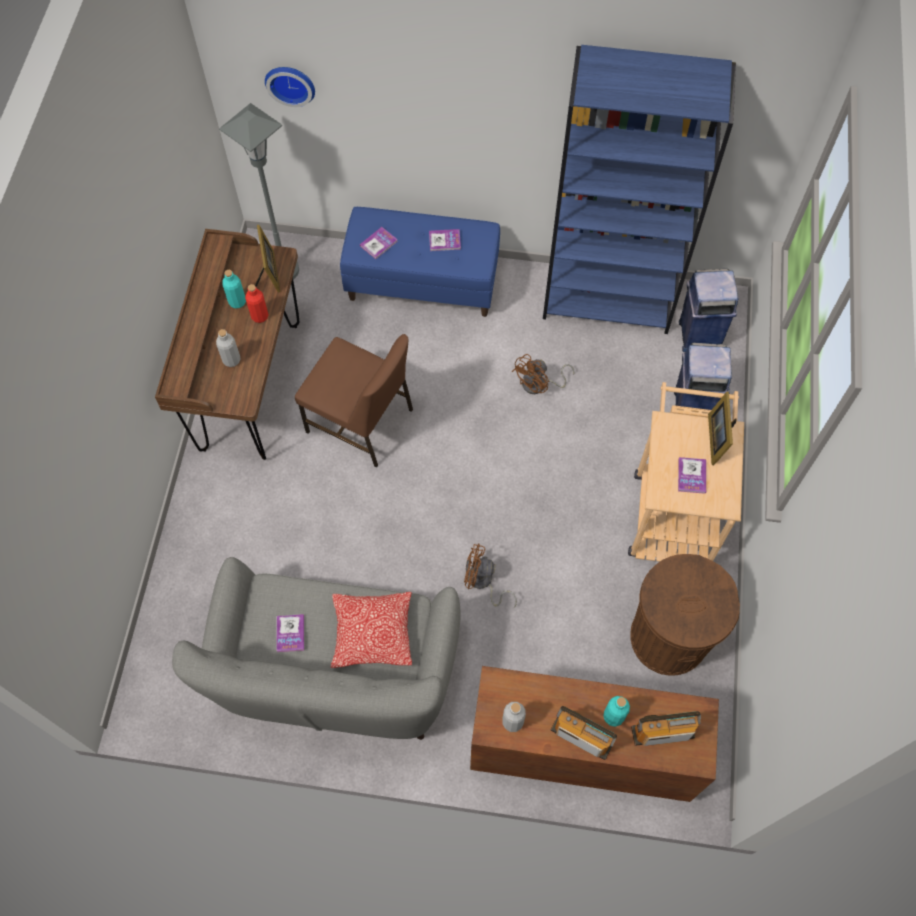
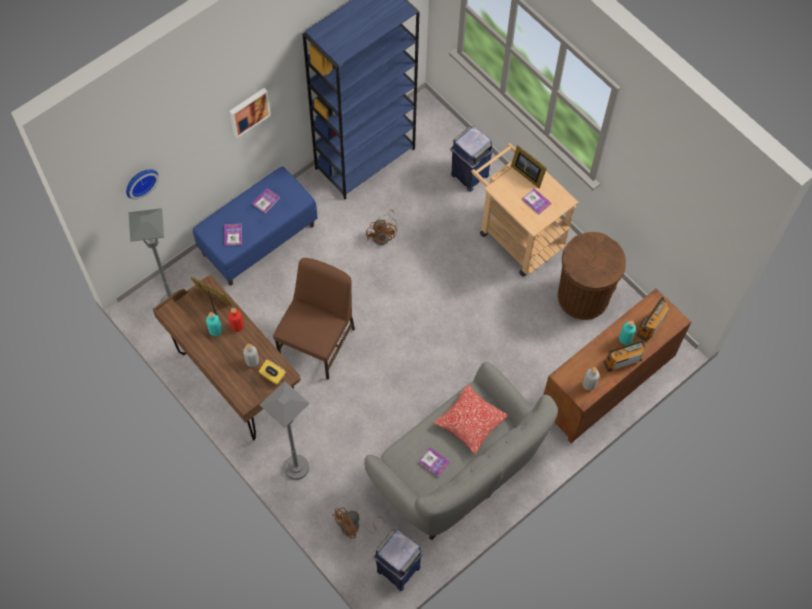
camera: 50 degrees left, 0 degrees up
(204, 514) = (296, 467): none -> grey floor lamp
(231, 390) = (272, 376): none -> yellow tissue box
(361, 422) = (318, 342): brown chair -> brown chair turned 45 degrees counterclockwise
(471, 107) = (248, 111): none -> picture
(483, 582) = (473, 357): brown fan -> brown fan (354, 527)
(698, 335) = (430, 135): blue trash can -> blue trash can (398, 569)

